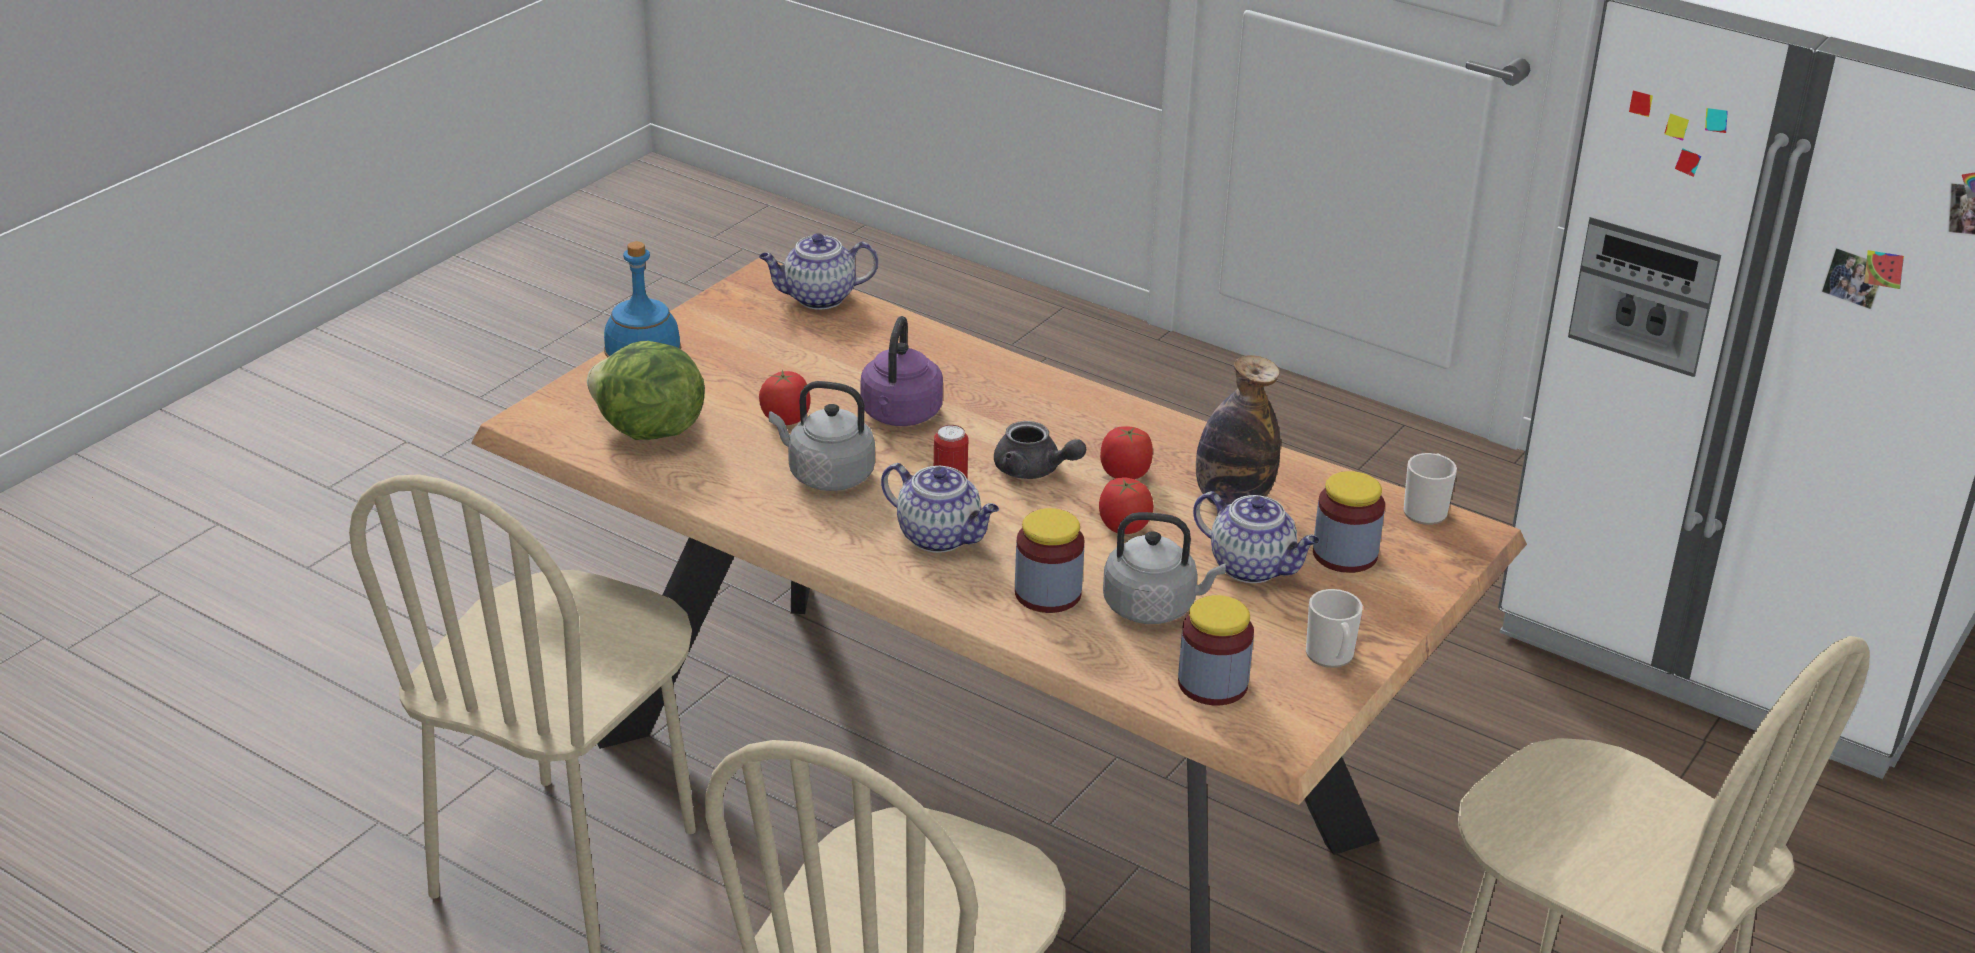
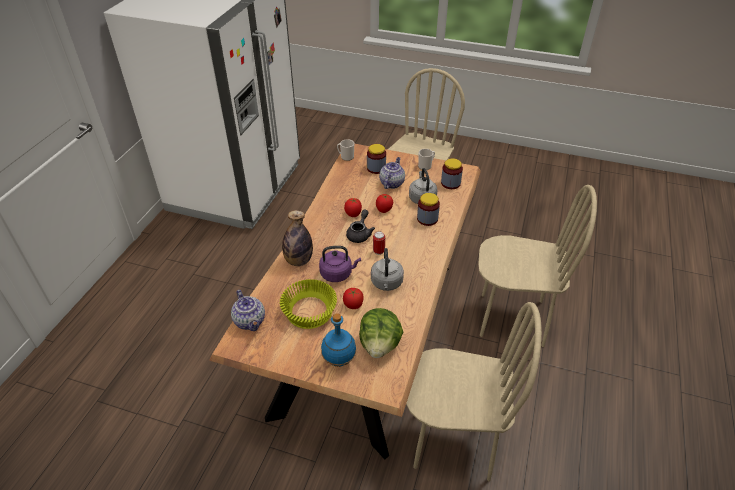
camera: 105 degrees left, 10 degrees up
(801, 366) = (310, 311): none -> yellow bowl
(941, 537) = (410, 247): teapot -> none
(1232, 500) = (358, 191): bottle -> bottle (298, 261)

